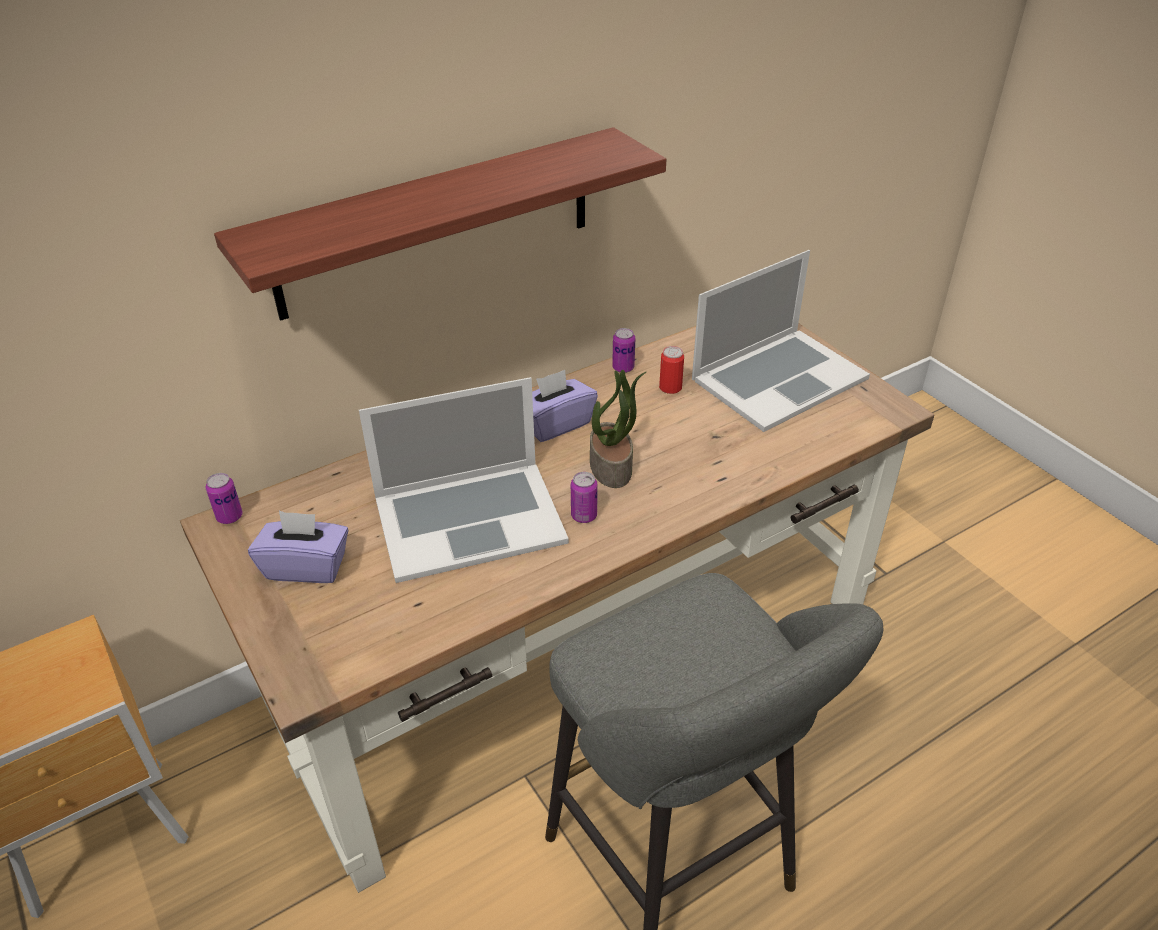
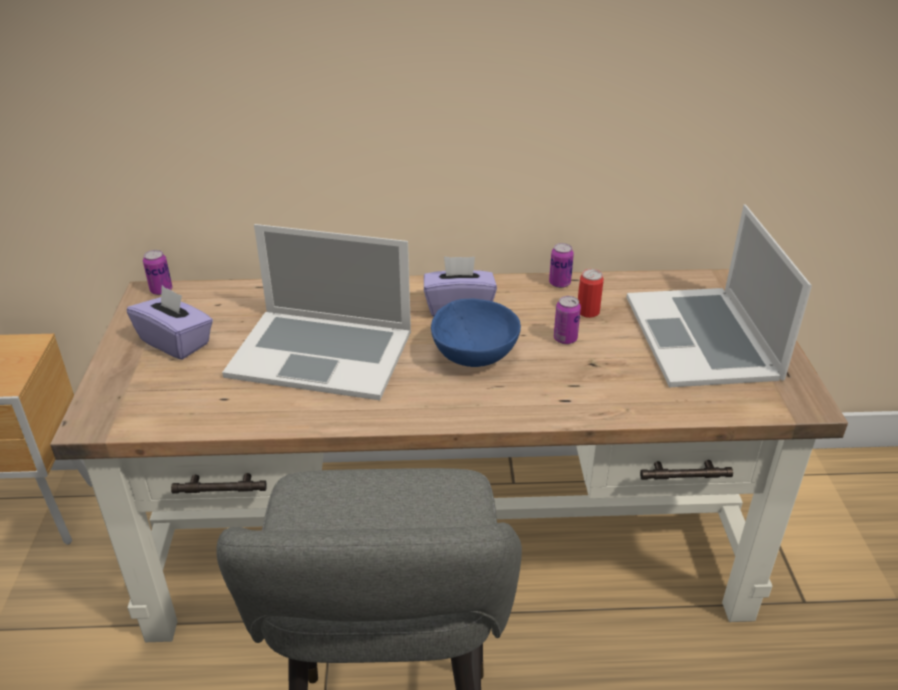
camera: 30 degrees right, 5 degrees down
(436, 223) = (384, 88): shelf -> none
(584, 516) = (413, 384): can -> can (565, 339)
(612, 467) = (474, 356): potted plant -> blue bowl
(778, 378) = (702, 336): laptop -> laptop turned 90 degrees clockwise

